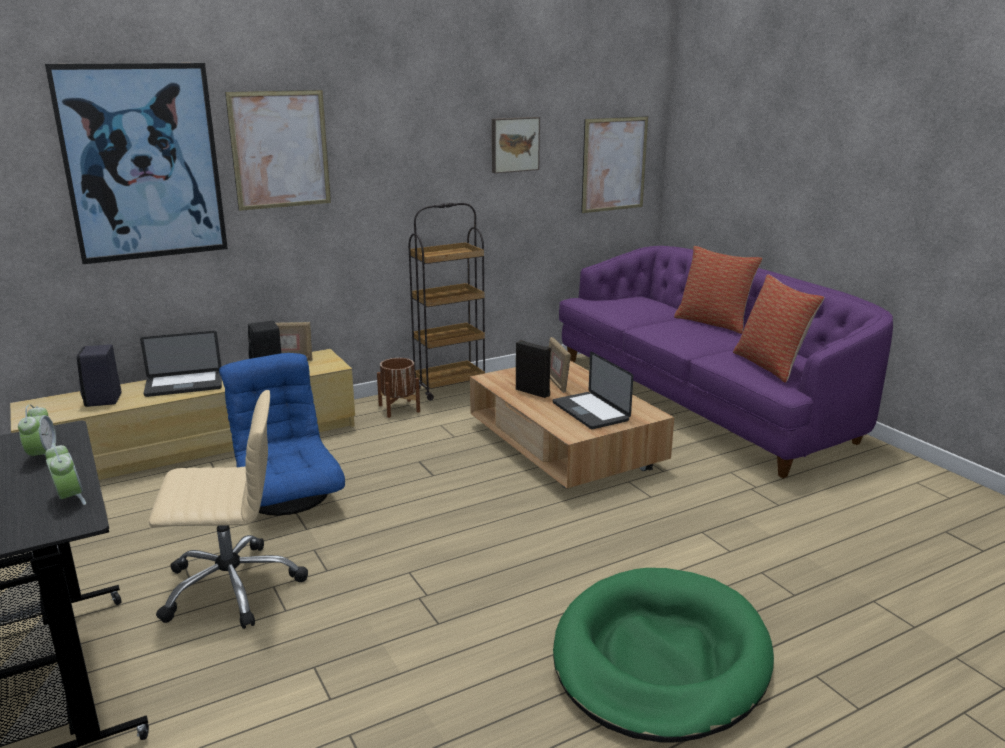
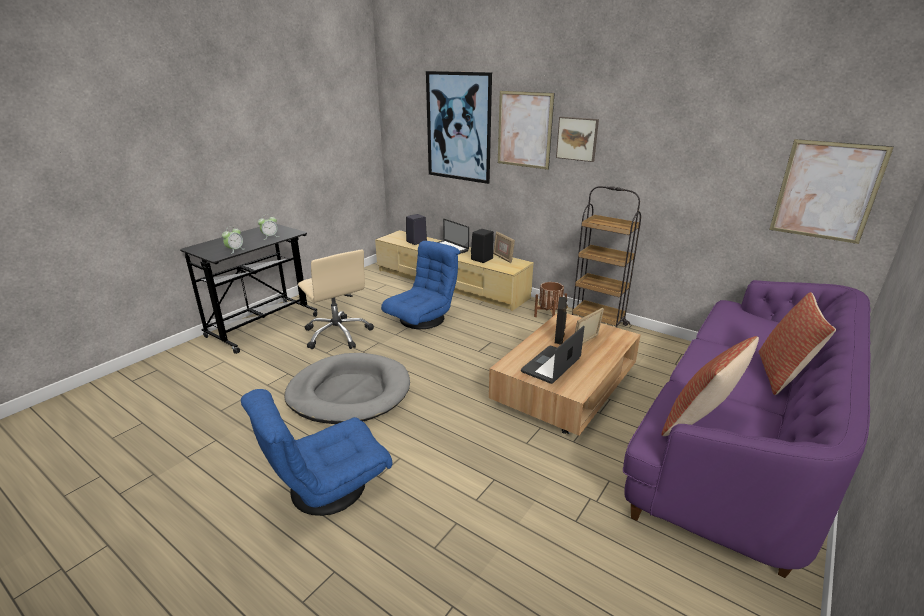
camera: 65 degrees right, 5 degrees up
(442, 604) = (349, 392): none -> grey dog bed
(514, 144) = (704, 152): picture -> picture (577, 138)
(660, 658) = (328, 486): green dog bed -> blue armchair

